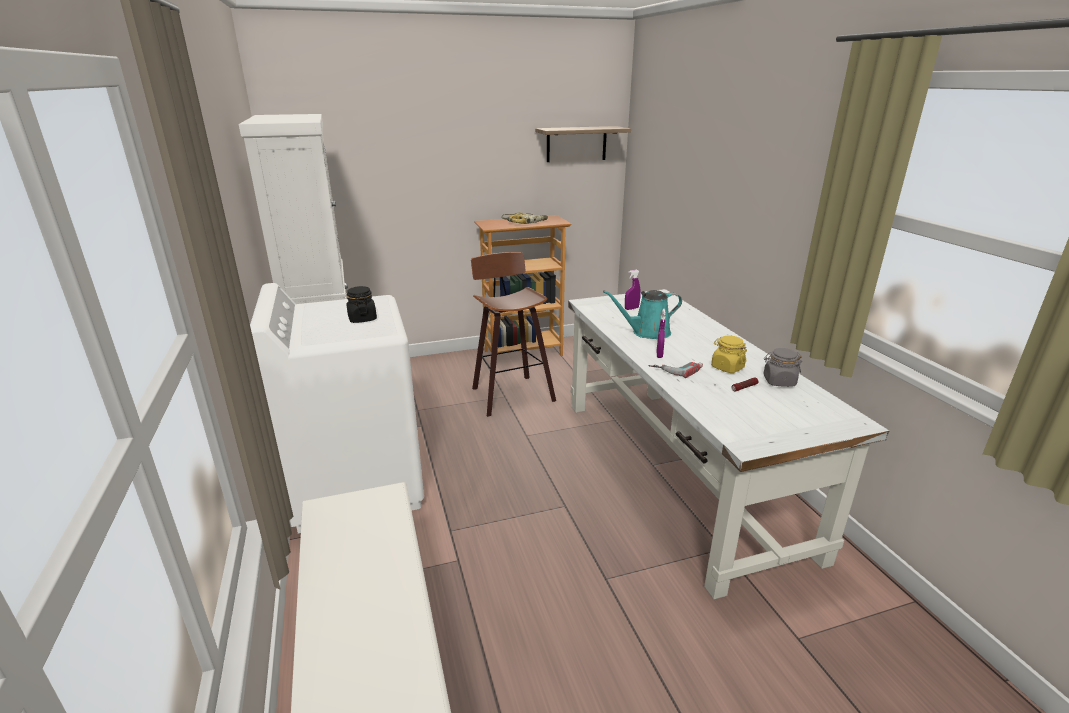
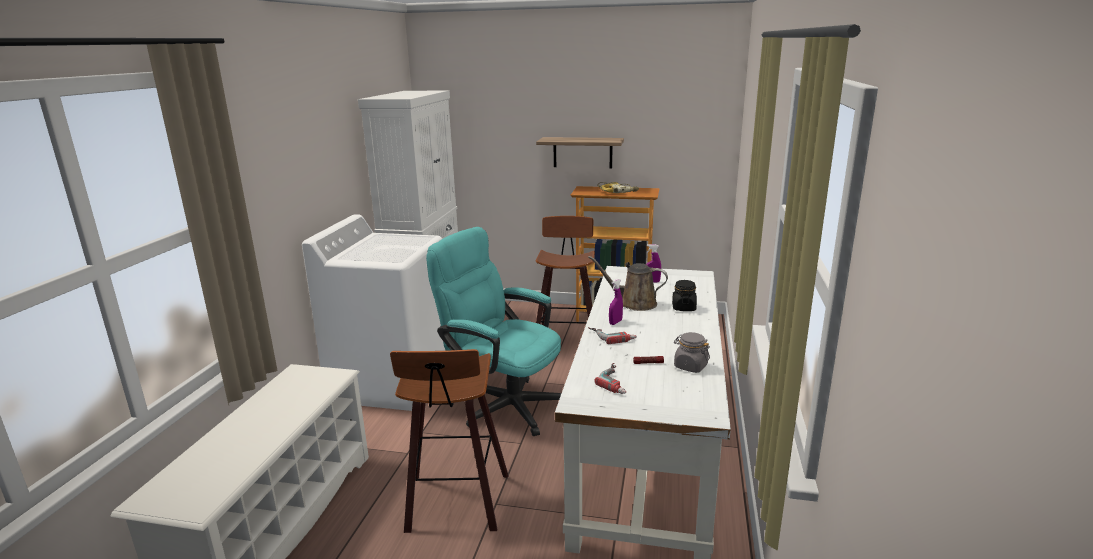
camera: 30 degrees right, 5 degrees down
(362, 319) = (396, 248): black jar -> black jar (683, 308)
(507, 470) = (503, 404): none -> turquoise office chair
(568, 597) = (456, 504): none -> stool
(576, 144) = (684, 121): shelf -> shelf (582, 152)
(647, 332) = (634, 303): turquoise watering can -> brown watering can
(727, 367) = (660, 345): yellow jar -> none
(747, 413) = (618, 381): none -> power drill

